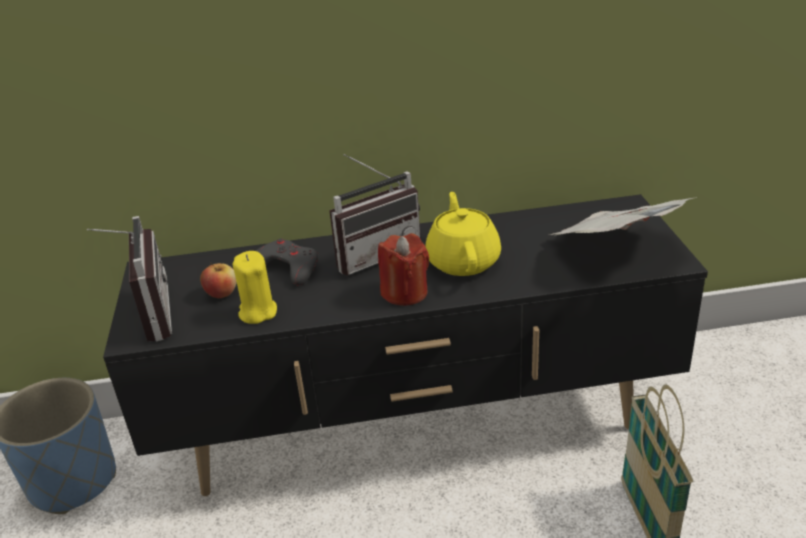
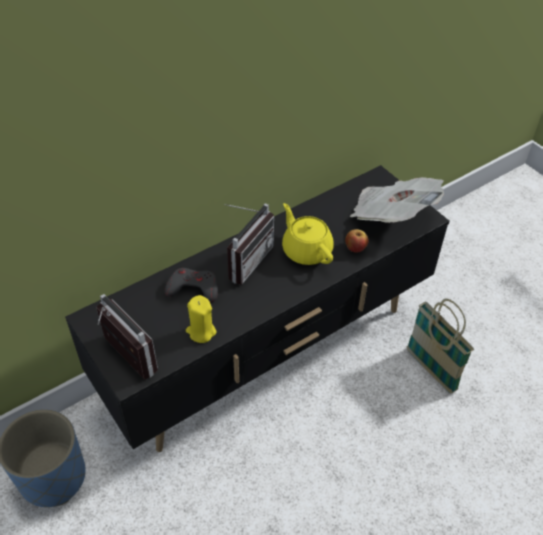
camera: 30 degrees left, 15 degrees up
(222, 293) = (163, 323): apple -> apple (355, 248)
(405, 292) = (287, 287): red candle -> none

